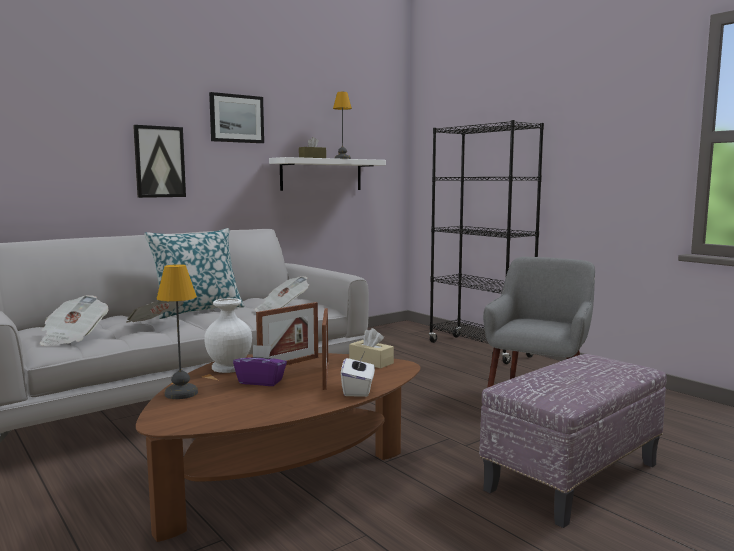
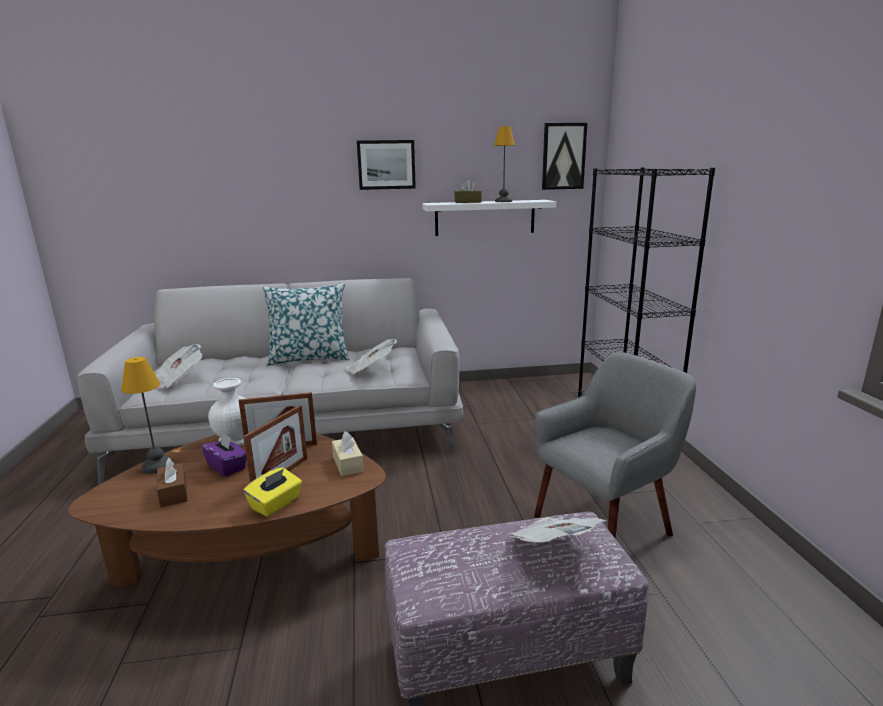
camera: 30 degrees right, 10 degrees up
(157, 325) = (249, 374): newspaper -> newspaper (553, 548)
(159, 162) = (309, 212): picture -> picture (563, 156)
(241, 403) = (173, 493): none -> brown tissue box
(358, 390) = (276, 504): white tissue box -> yellow tissue box

